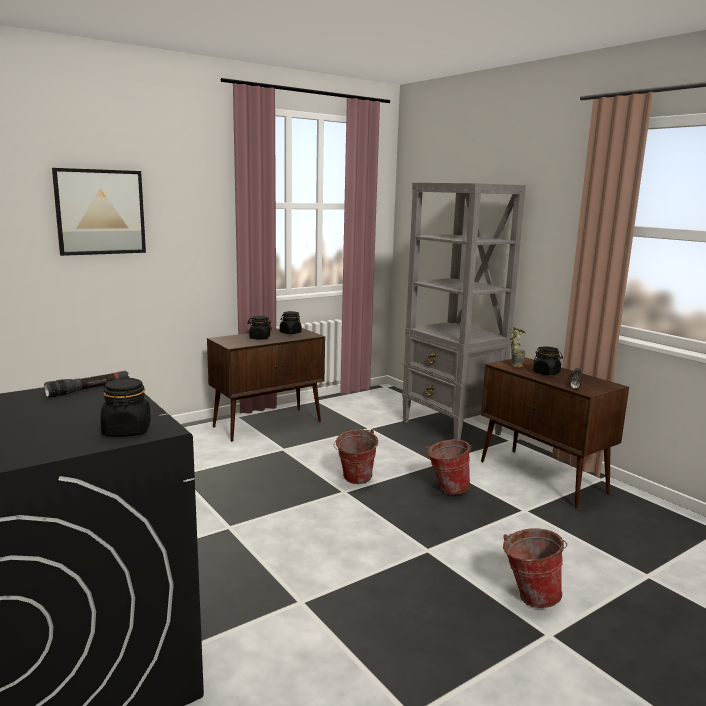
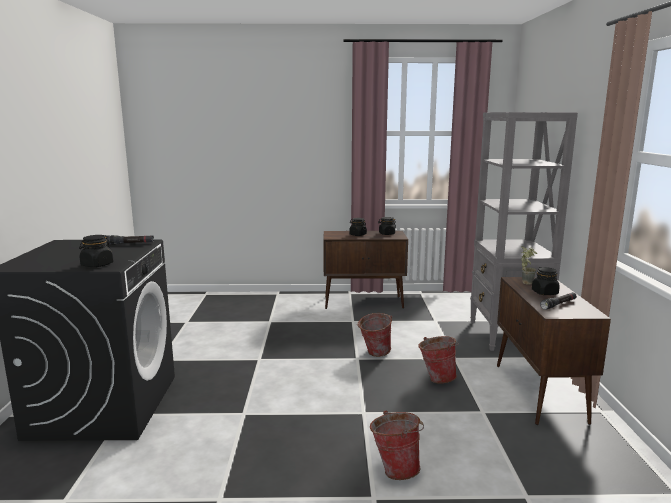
camera: 35 degrees right, 0 degrees up
(100, 212) = (258, 138): picture -> none

